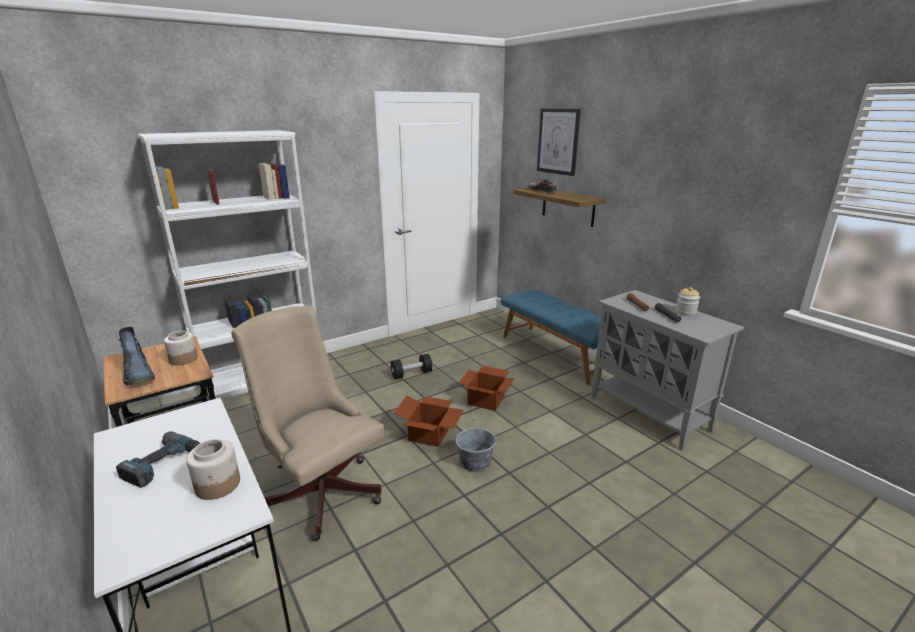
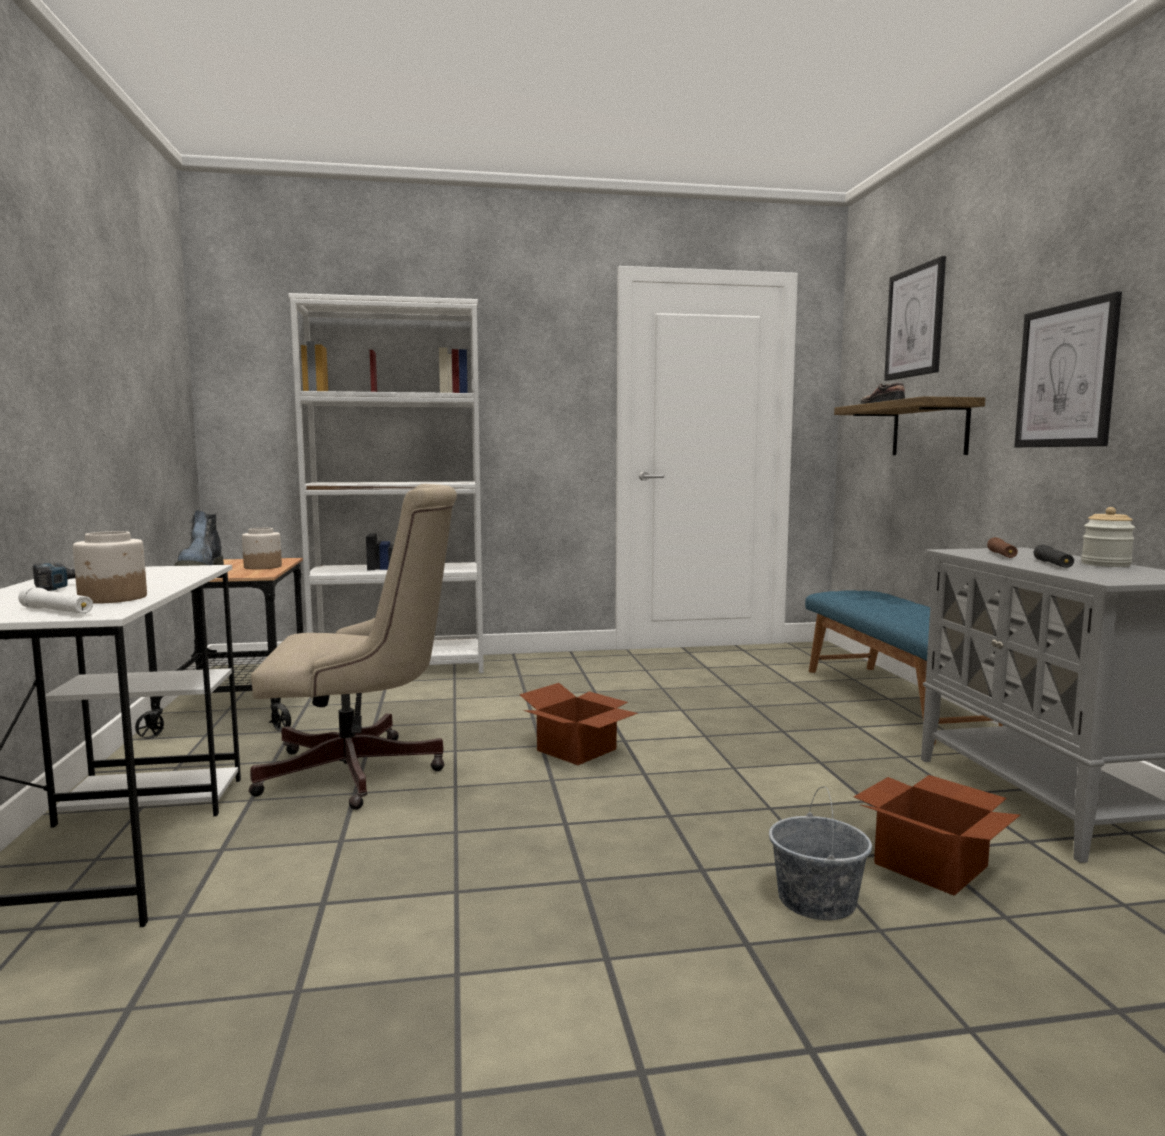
camera: 25 degrees right, 15 degrees down
(209, 520) = (57, 611): none -> white flashlight
(321, 489) = (362, 772): beige office chair -> beige office chair turned 105 degrees clockwise
(411, 374) = (613, 688): black dumbbell -> none
(475, 462) = (621, 792): grey bucket -> grey bucket (816, 900)
(487, 400) = (711, 731): cardboard box -> cardboard box (933, 865)
(655, 201) = (1066, 376): none -> picture

